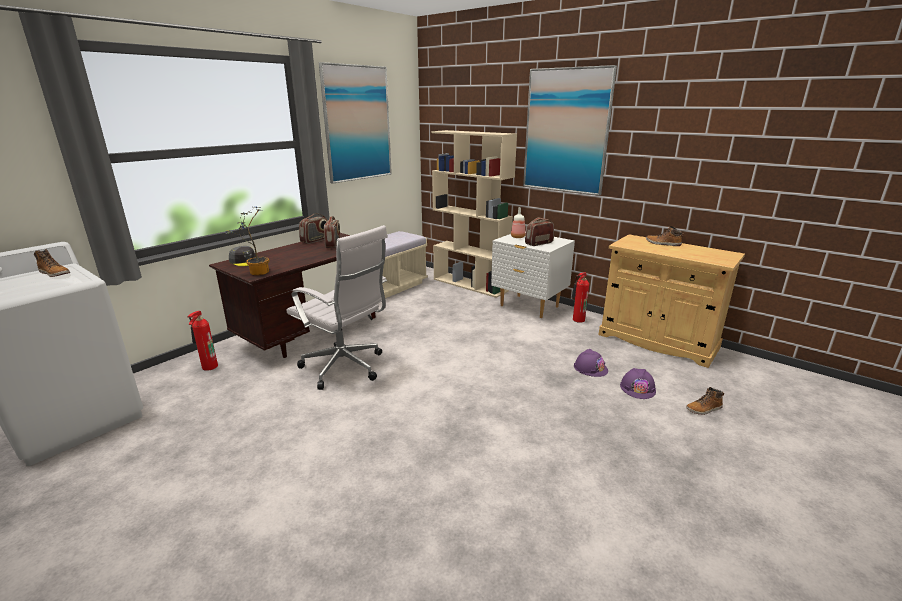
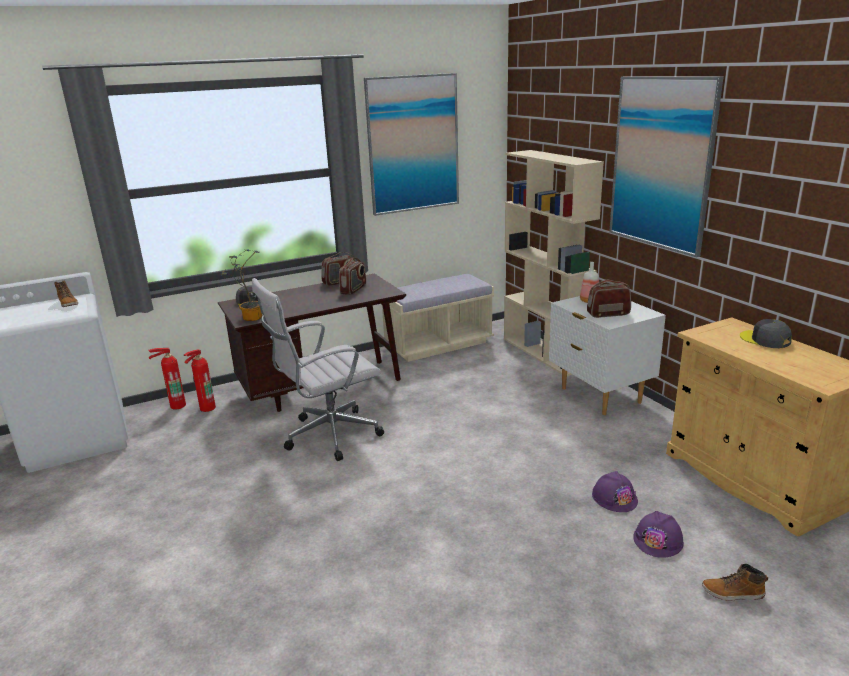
camera: 25 degrees right, 0 degrees up
(346, 368) = (328, 436): white office chair -> white office chair turned 90 degrees clockwise
(577, 320) = (652, 426): fire extinguisher -> fire extinguisher (176, 405)
(662, 244) = (765, 340): boot -> grey cap

